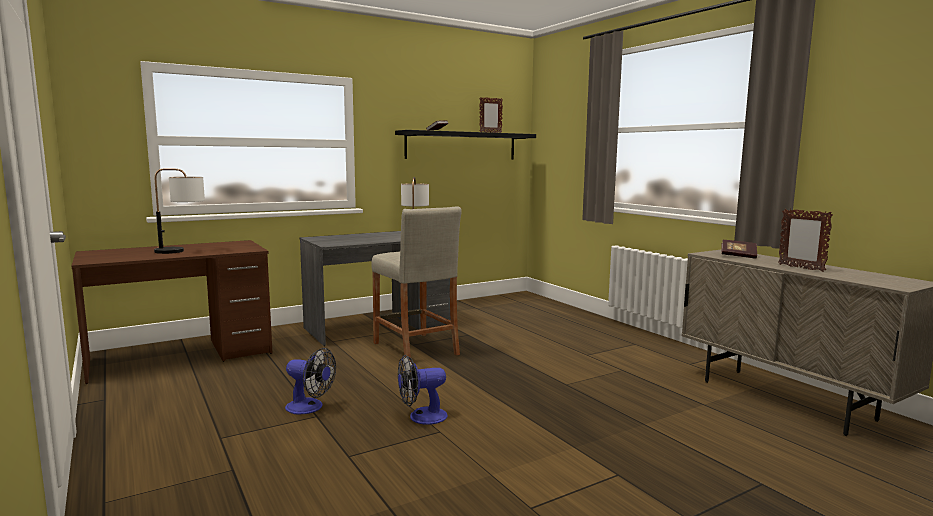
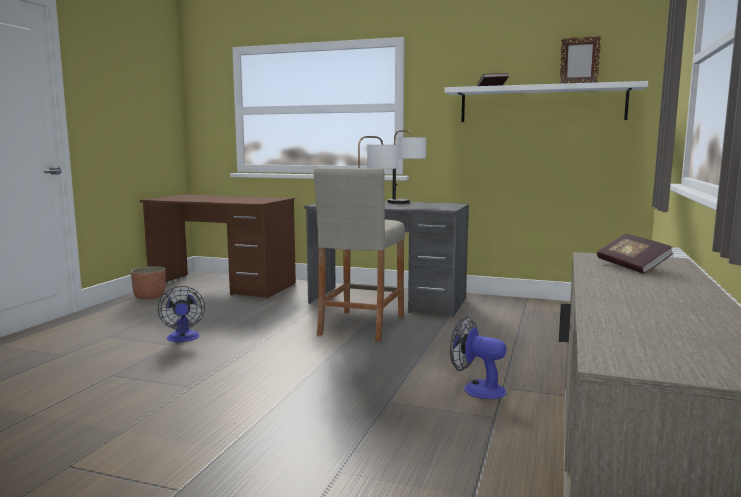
camera: 50 degrees right, 0 degrees up
(125, 391) = (150, 297): none -> planter
(182, 251) = (218, 199): table lamp -> table lamp (406, 203)
(421, 417) = (212, 373): fan -> fan (477, 389)
(461, 146) = (541, 104): black shelf -> white shelf
(800, 268) = (629, 296): picture frame -> none

